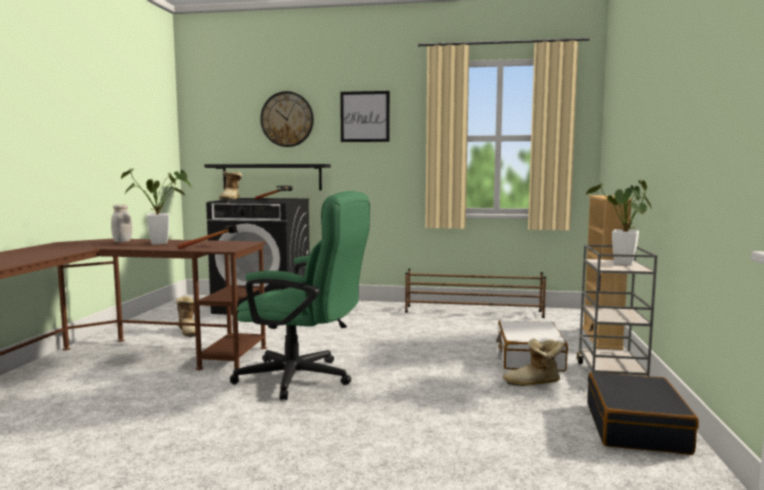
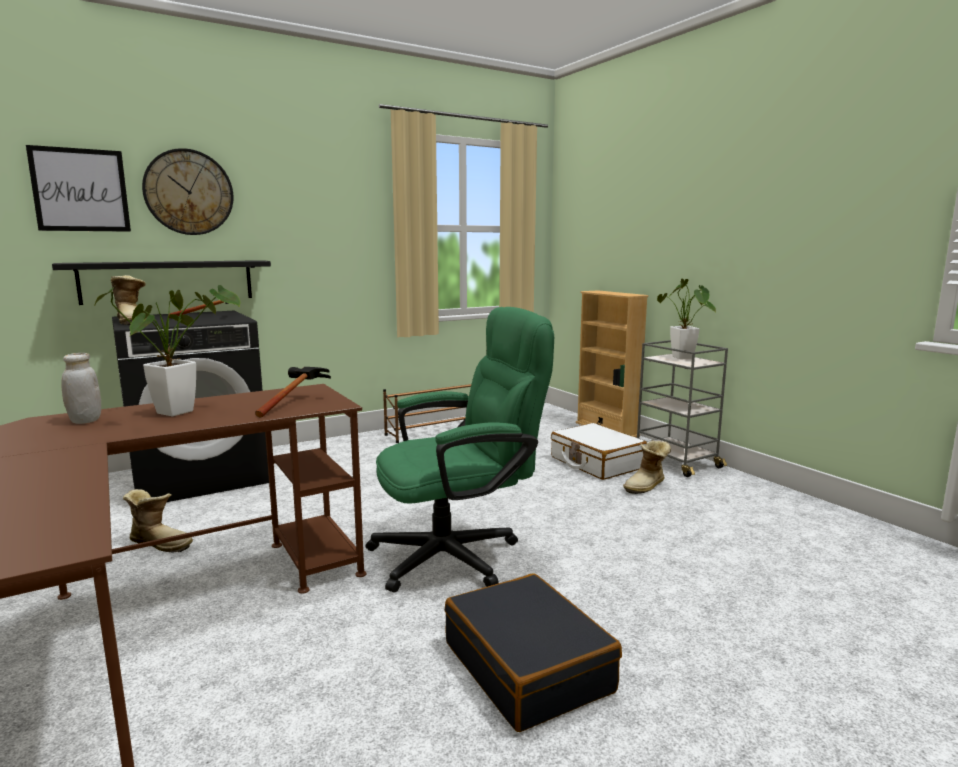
camera: 40 degrees left, 5 degrees up
(365, 116) = (308, 195): picture -> picture (80, 190)
(636, 428) = (770, 501): black suitcase -> black suitcase (528, 666)

